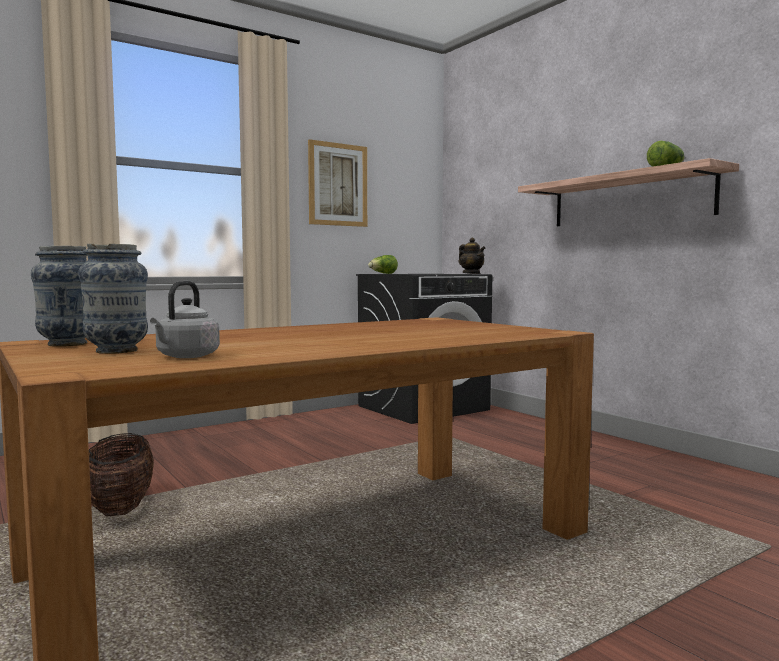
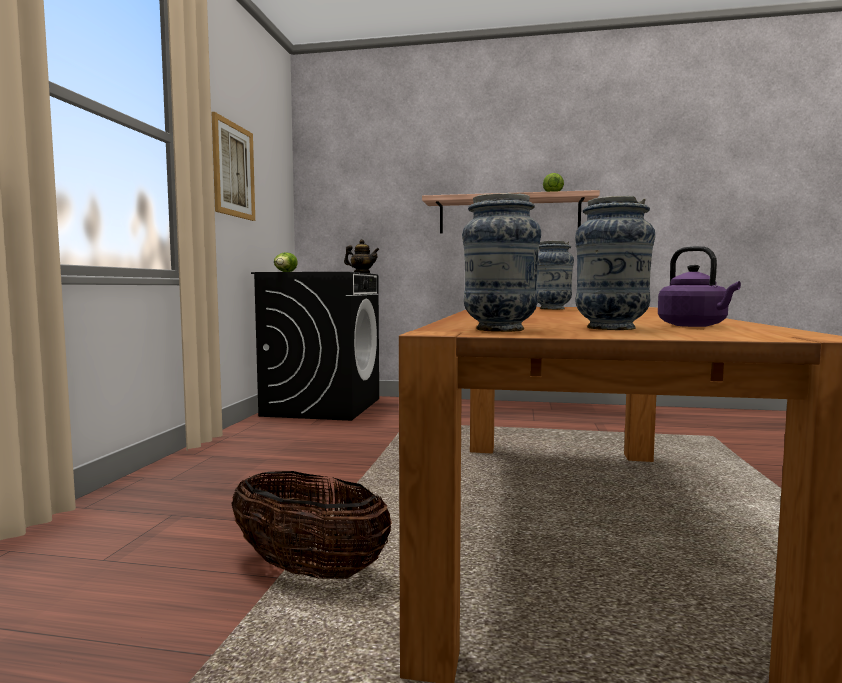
camera: 45 degrees left, 0 degrees up
(186, 356) = (695, 326): grey kettle -> purple kettle
(428, 327) = (552, 309): none -> vase

